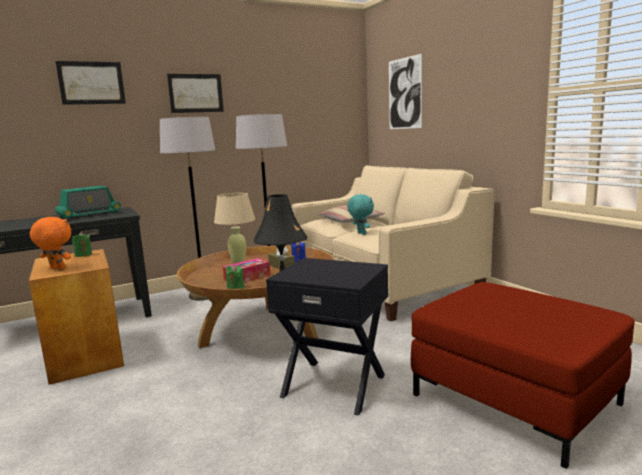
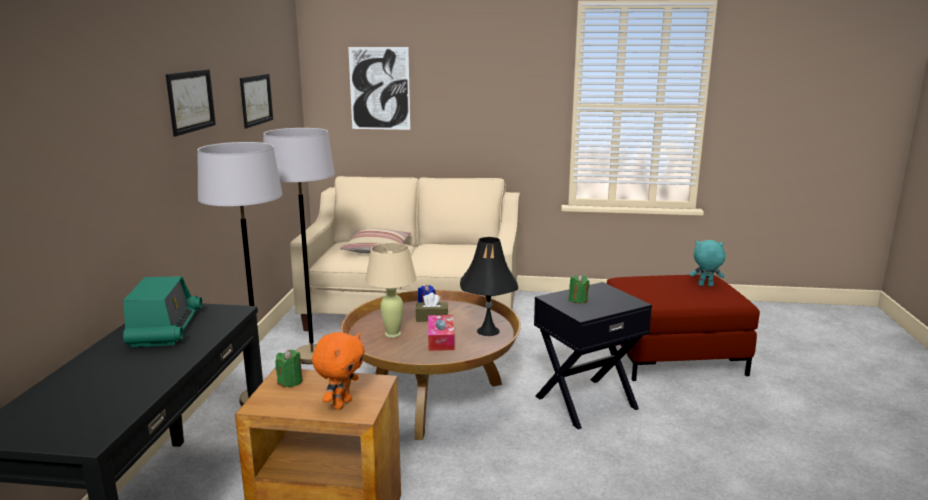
camera: 55 degrees left, 5 degrees up
(56, 269) = (341, 403): orange plush toy -> orange plush toy turned 150 degrees clockwise
(91, 83) = (96, 100): picture -> picture (256, 100)
(235, 289) = (469, 352): green candle -> green candle (578, 300)
(361, 234) = (439, 261): turquoise plush toy -> turquoise plush toy (705, 285)

